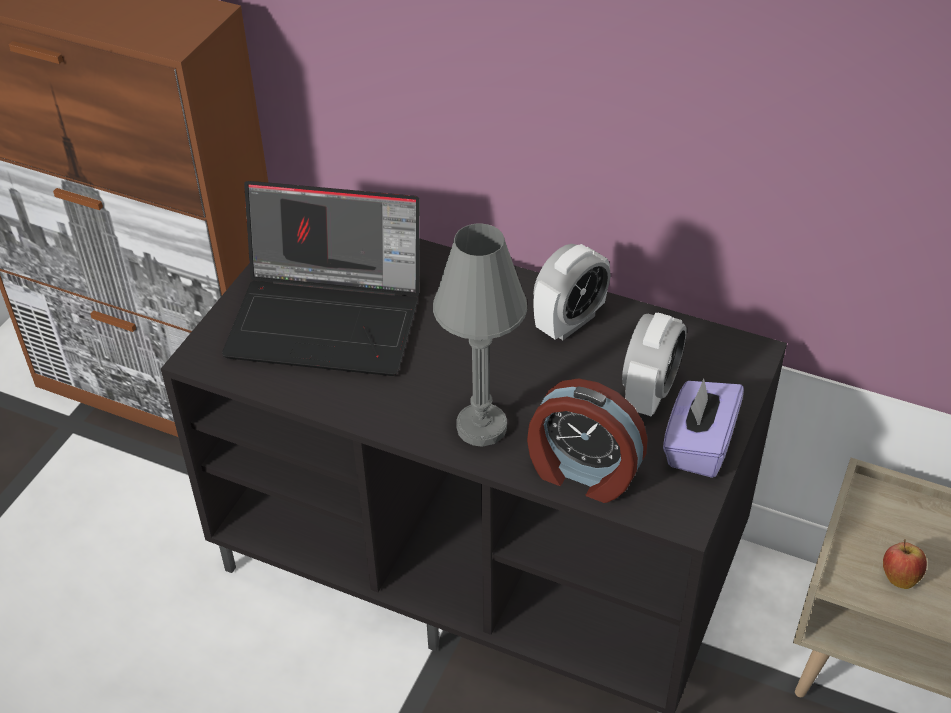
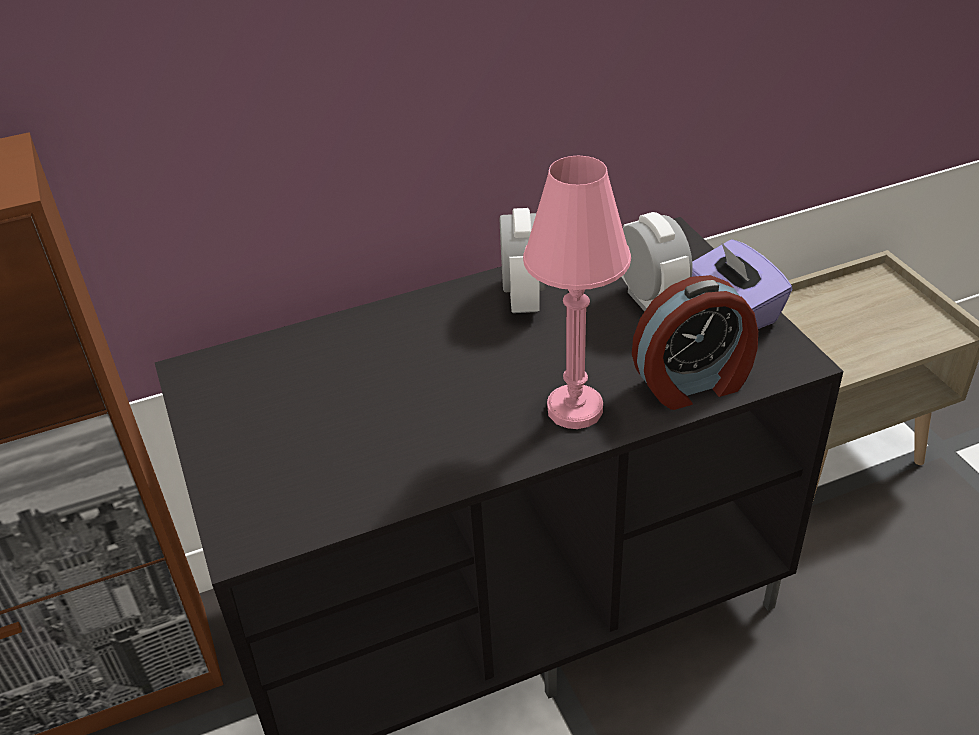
camera: 45 degrees left, 5 degrees down
(329, 318) = (323, 425): laptop -> none
(481, 427) = (574, 409): grey table lamp -> pink table lamp
(899, 577) = (861, 343): apple -> none

